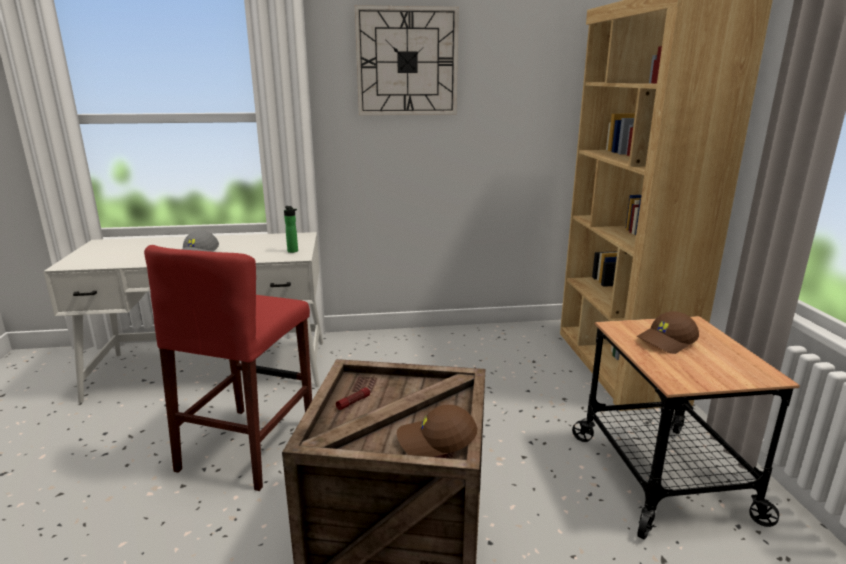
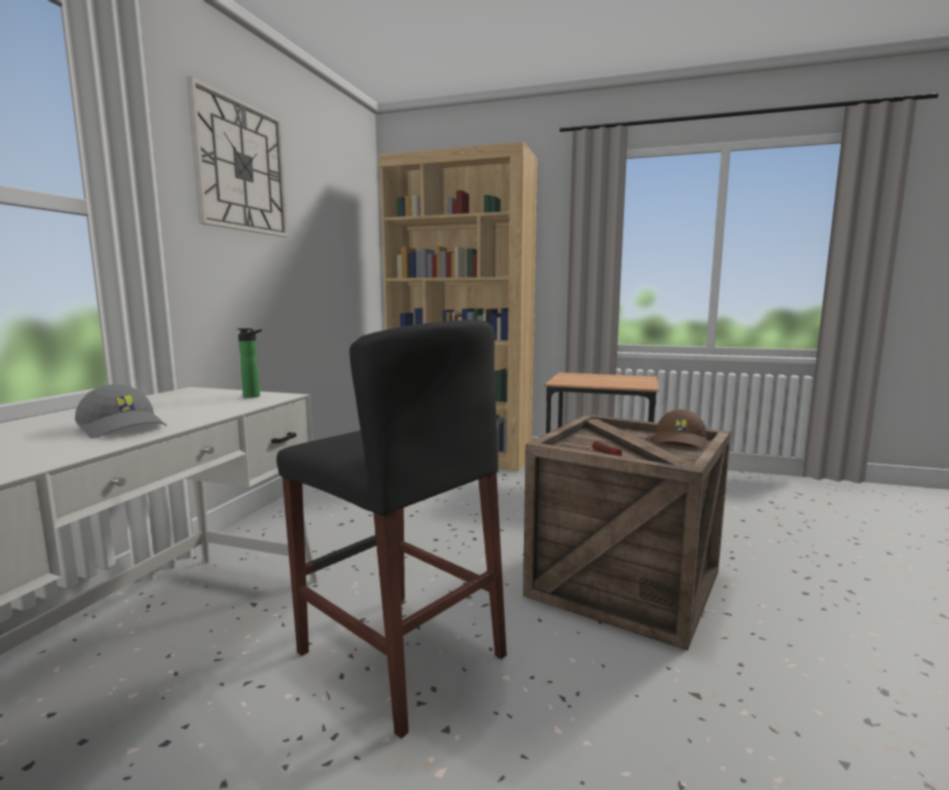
camera: 65 degrees left, 10 degrees down
(248, 446) = (400, 654): red stool -> black stool
(667, 341) = (589, 380): brown cap -> none

